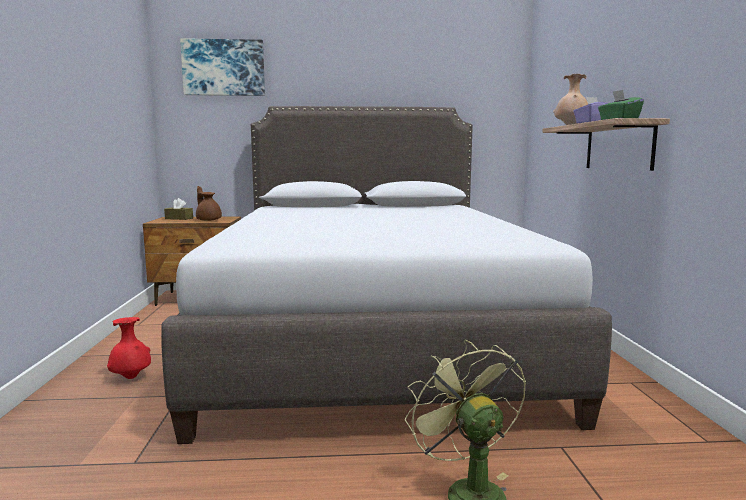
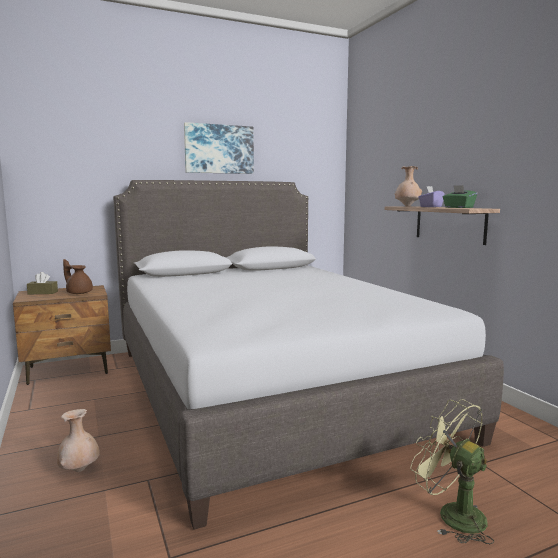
camera: 20 degrees left, 0 degrees up
(131, 378) = (79, 470): red vase -> beige vase
(224, 68) = (81, 141): picture -> picture (219, 149)

